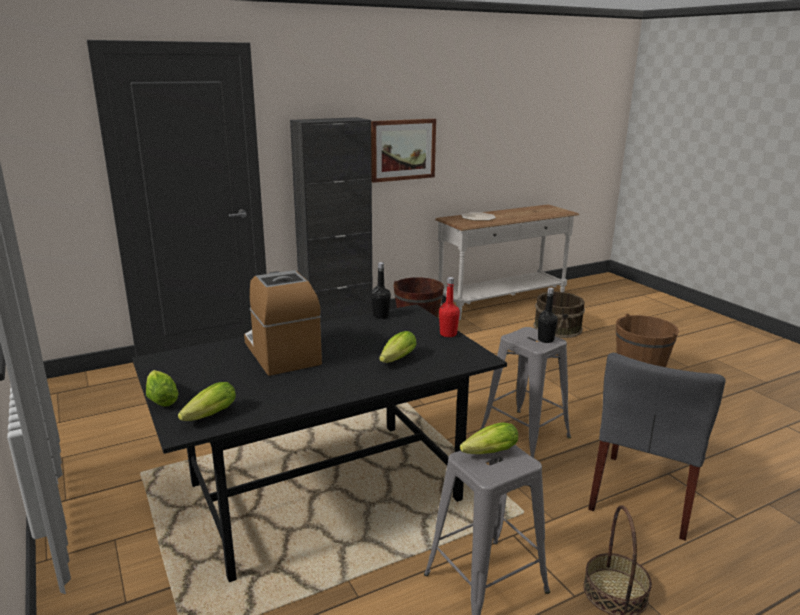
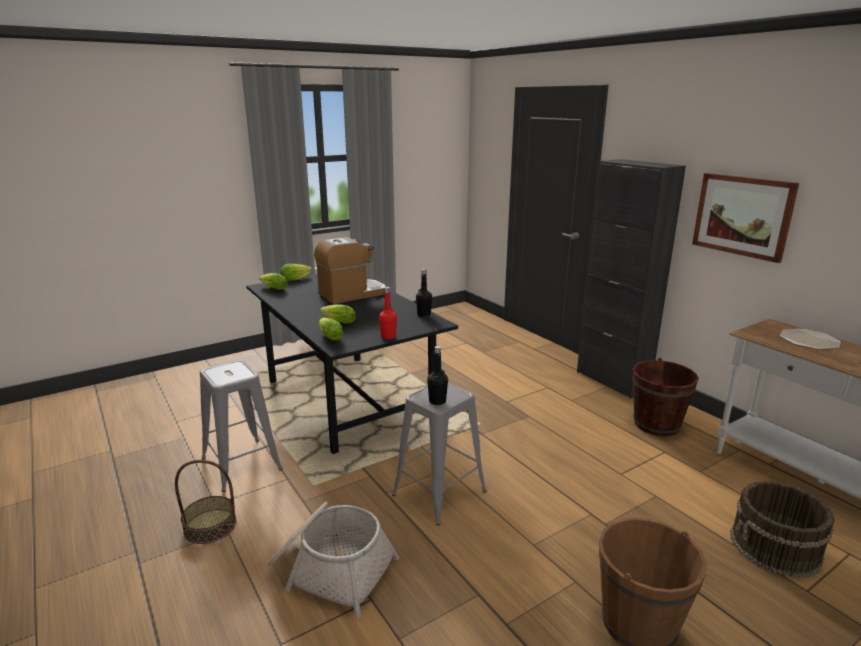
camera: 85 degrees right, 0 degrees up
(487, 454) = (236, 370): lettuce -> lettuce (329, 336)
(644, 495) = (331, 569): grey chair -> basket

